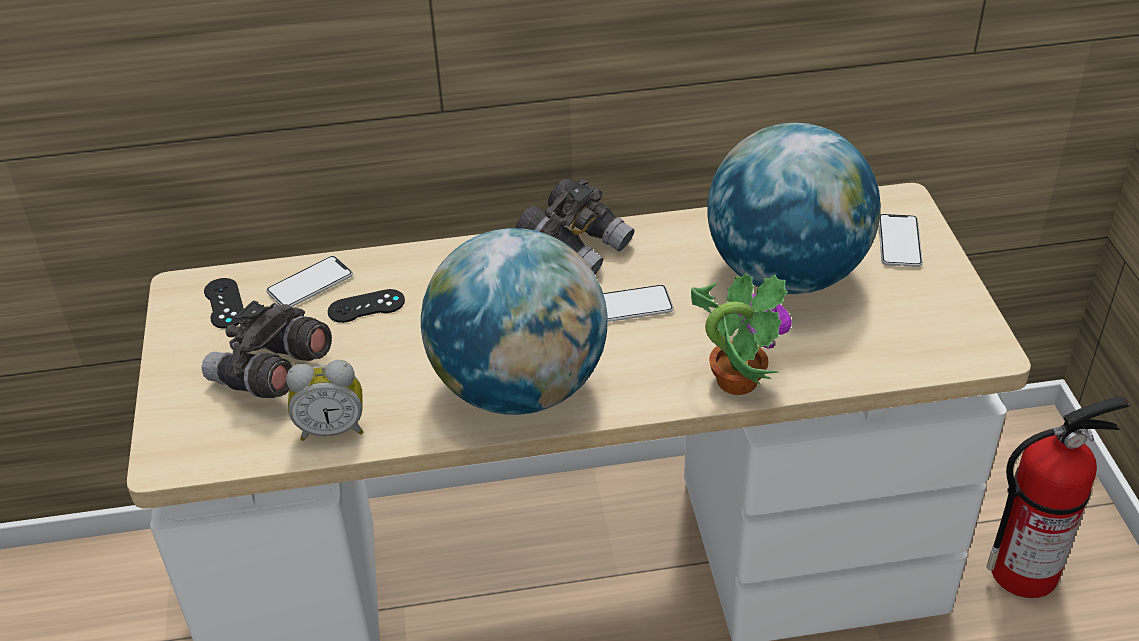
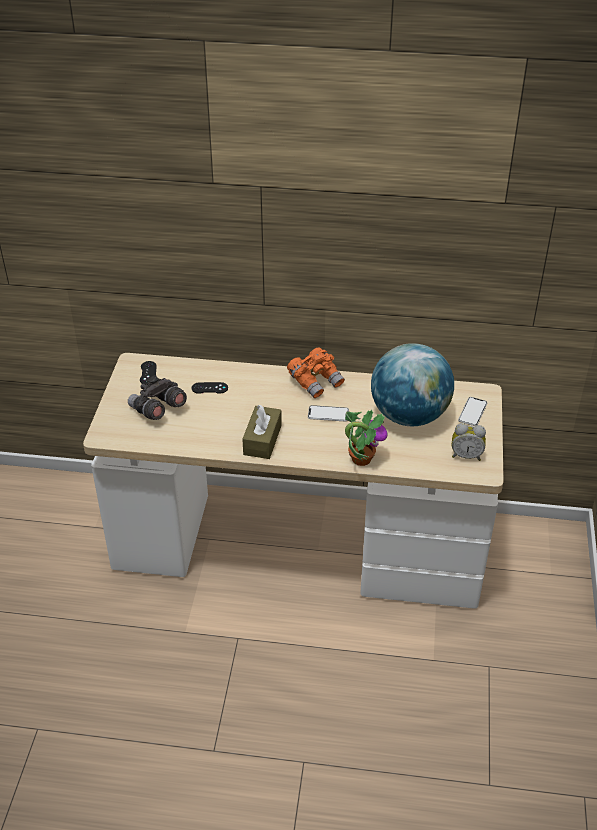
camera: 15 degrees right, 0 degrees up
(310, 284) = (188, 372): phone -> none
(332, 428) = (175, 439): alarm clock -> alarm clock (466, 455)
(519, 388) = (262, 440): globe -> brown tissue box
(576, 248) = (316, 381): grey binoculars -> orange binoculars
(1026, 569) = (527, 598): fire extinguisher -> none

